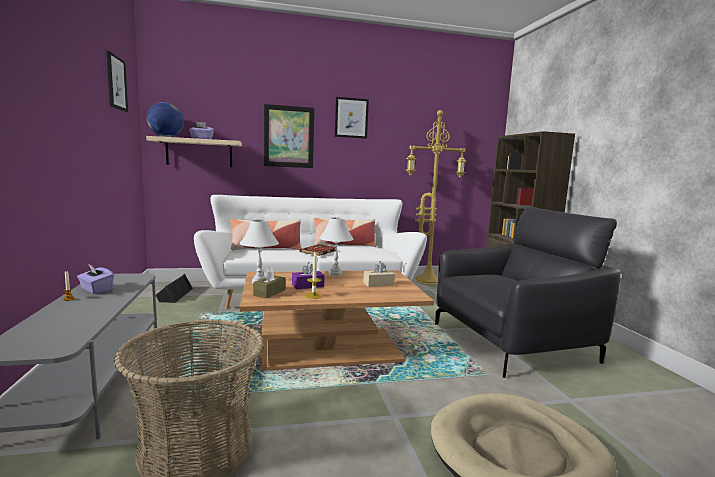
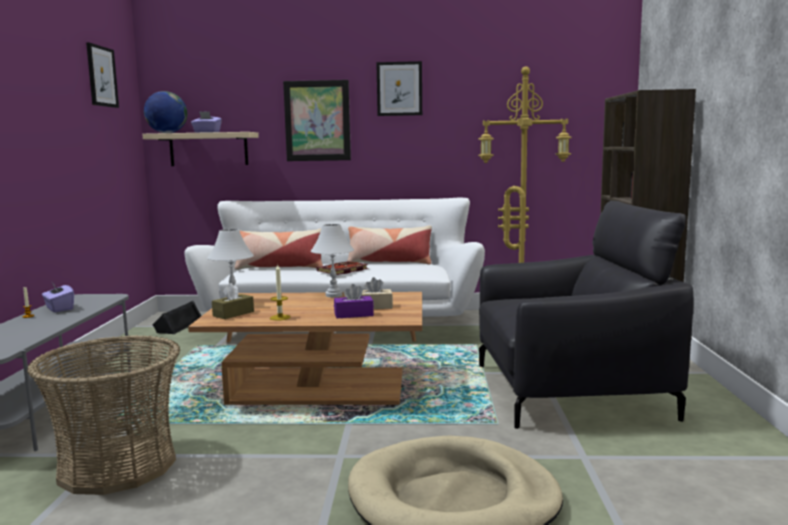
camera: 15 degrees right, 0 degrees up
(308, 286) = (285, 308): purple tissue box -> purple tissue box (353, 314)

